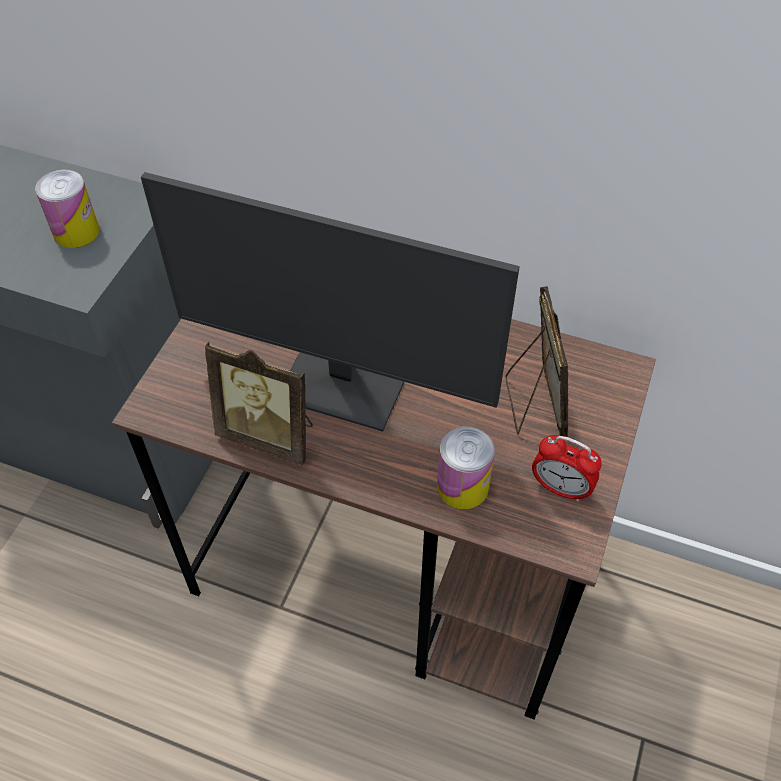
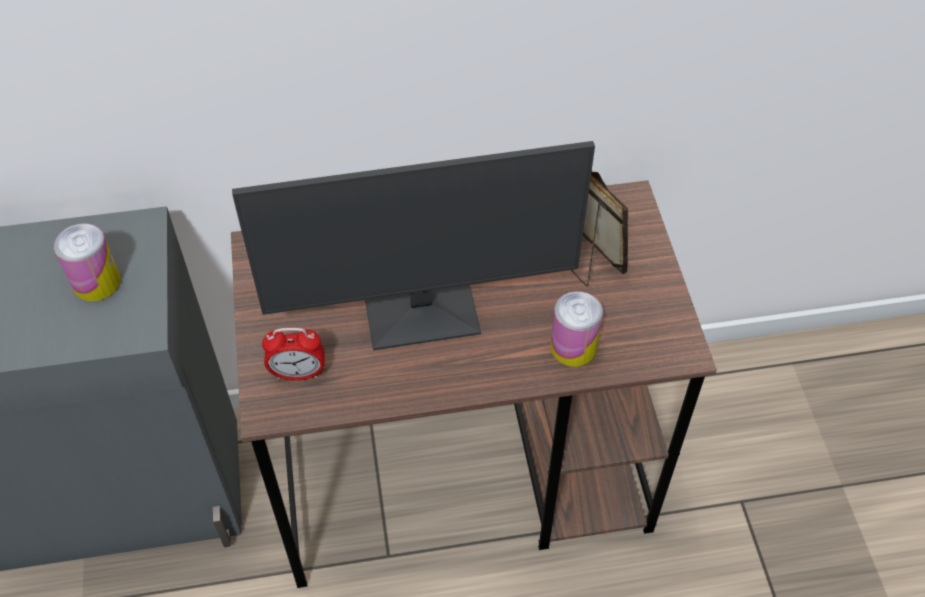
camera: 30 degrees left, 0 degrees up
(269, 434) = (389, 381): picture frame -> none
(560, 488) = (646, 312): alarm clock -> alarm clock (298, 373)

